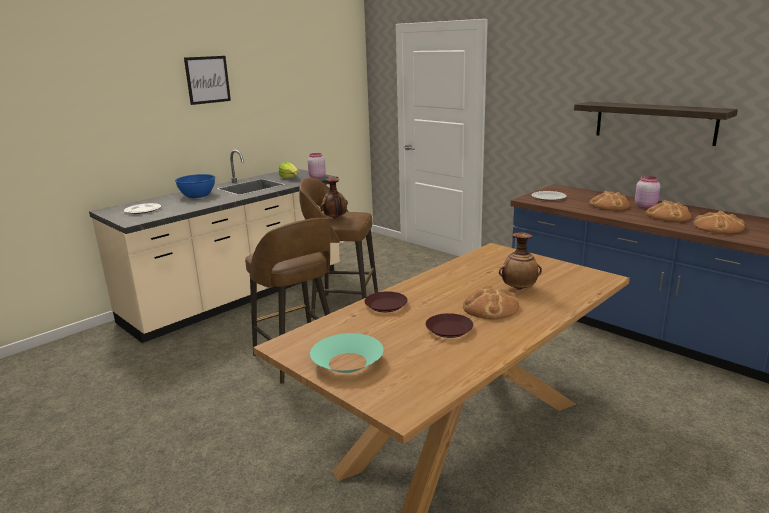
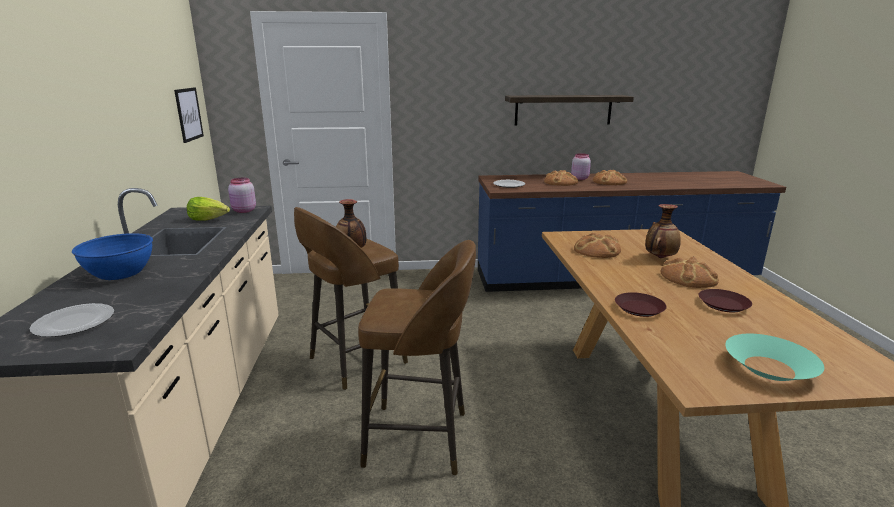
camera: 50 degrees left, 0 degrees up
(207, 80) = (56, 71): picture -> picture (188, 114)
(717, 227) = (650, 182): bread -> bread (597, 250)

